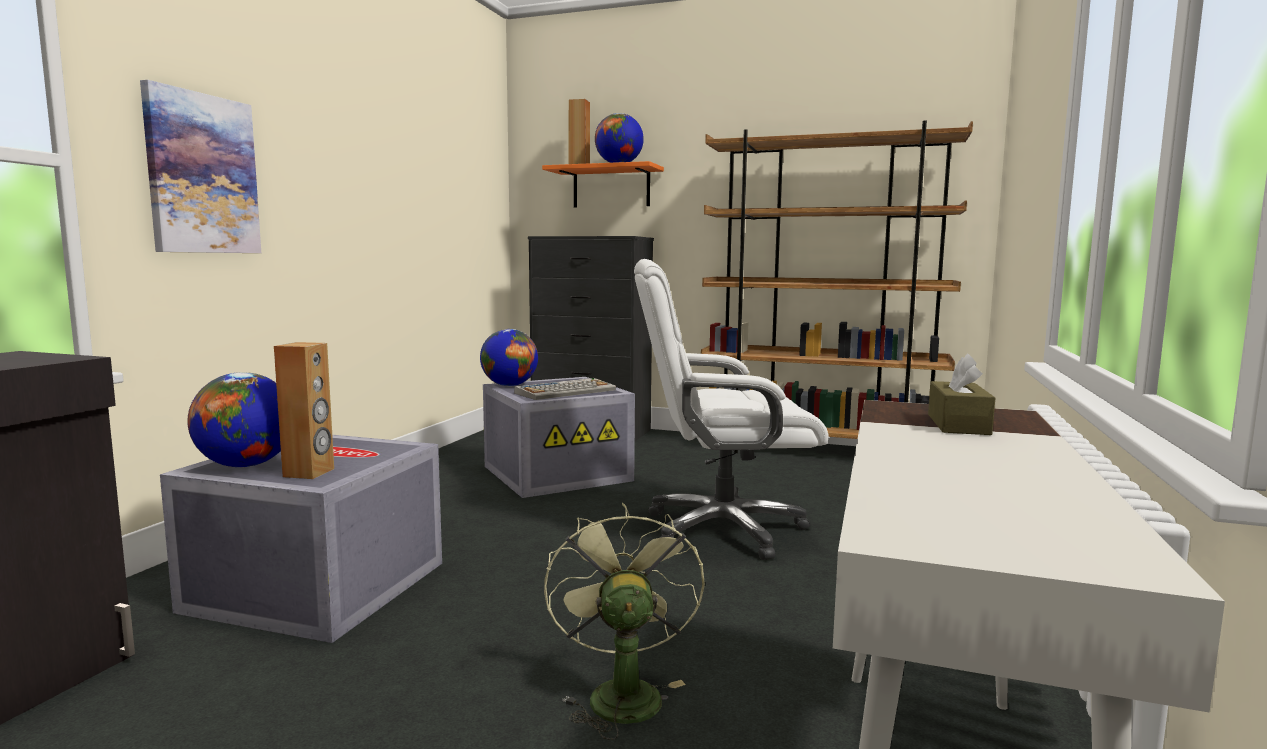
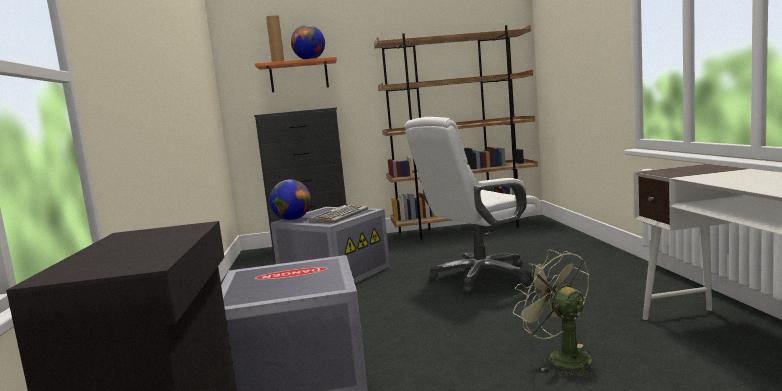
camera: 25 degrees left, 0 degrees up
(202, 174) = (118, 82): picture -> none
(246, 465) = (255, 293): globe -> none
(309, 473) = (313, 285): brown speaker -> none
(958, 424) = (706, 172): brown tissue box -> none

